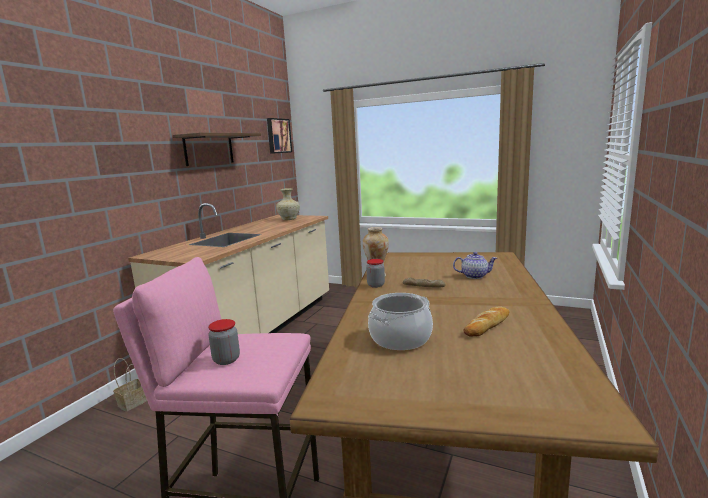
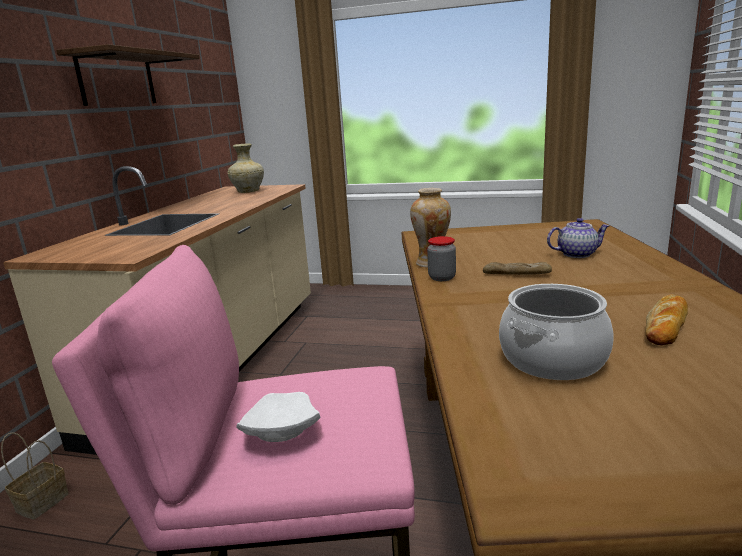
camera: 10 degrees left, 5 degrees up
(226, 360) = (280, 432): jar -> white plate
(278, 136) = (216, 65): picture -> none

